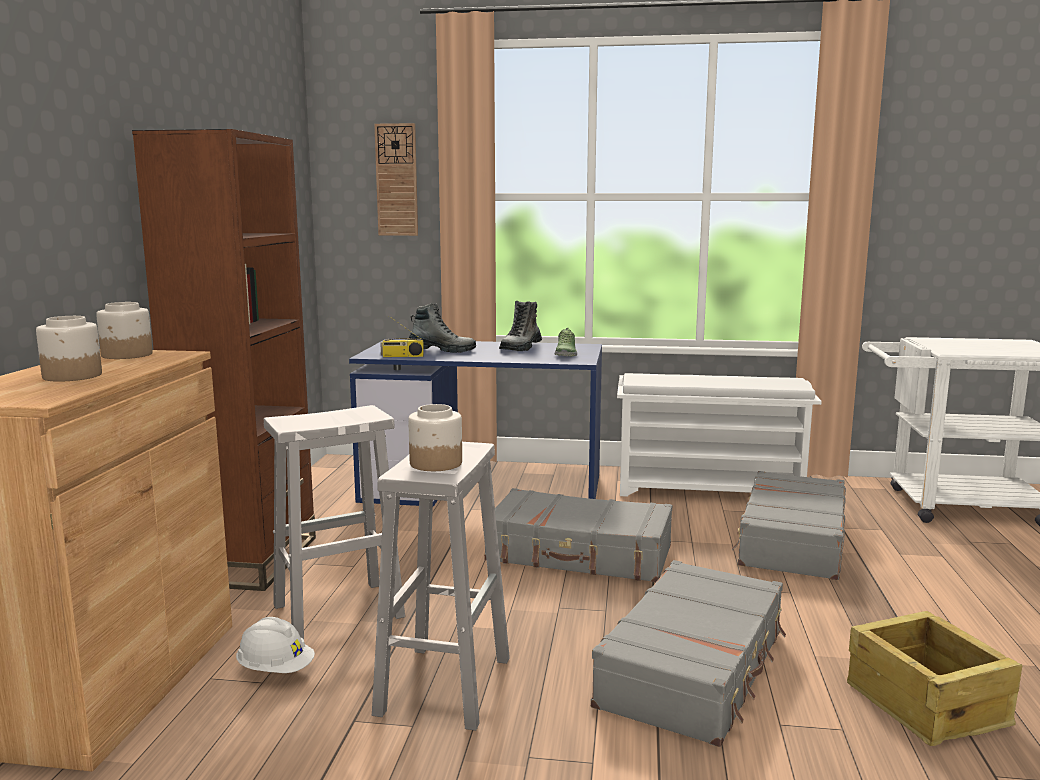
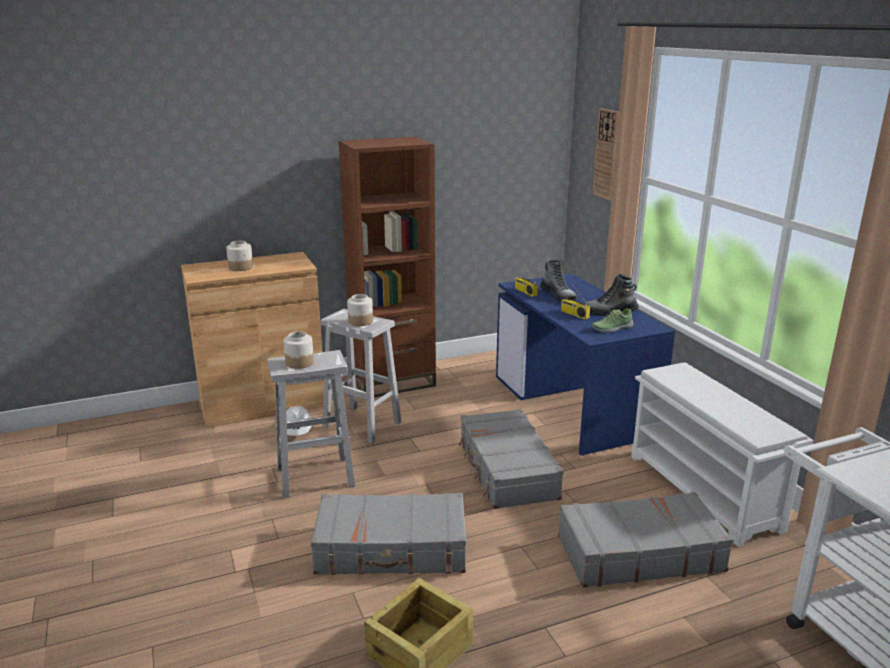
camera: 60 degrees right, 10 degrees up
(127, 355) = (291, 260): jar -> jar (360, 322)
(505, 355) = (574, 314): none -> radio

